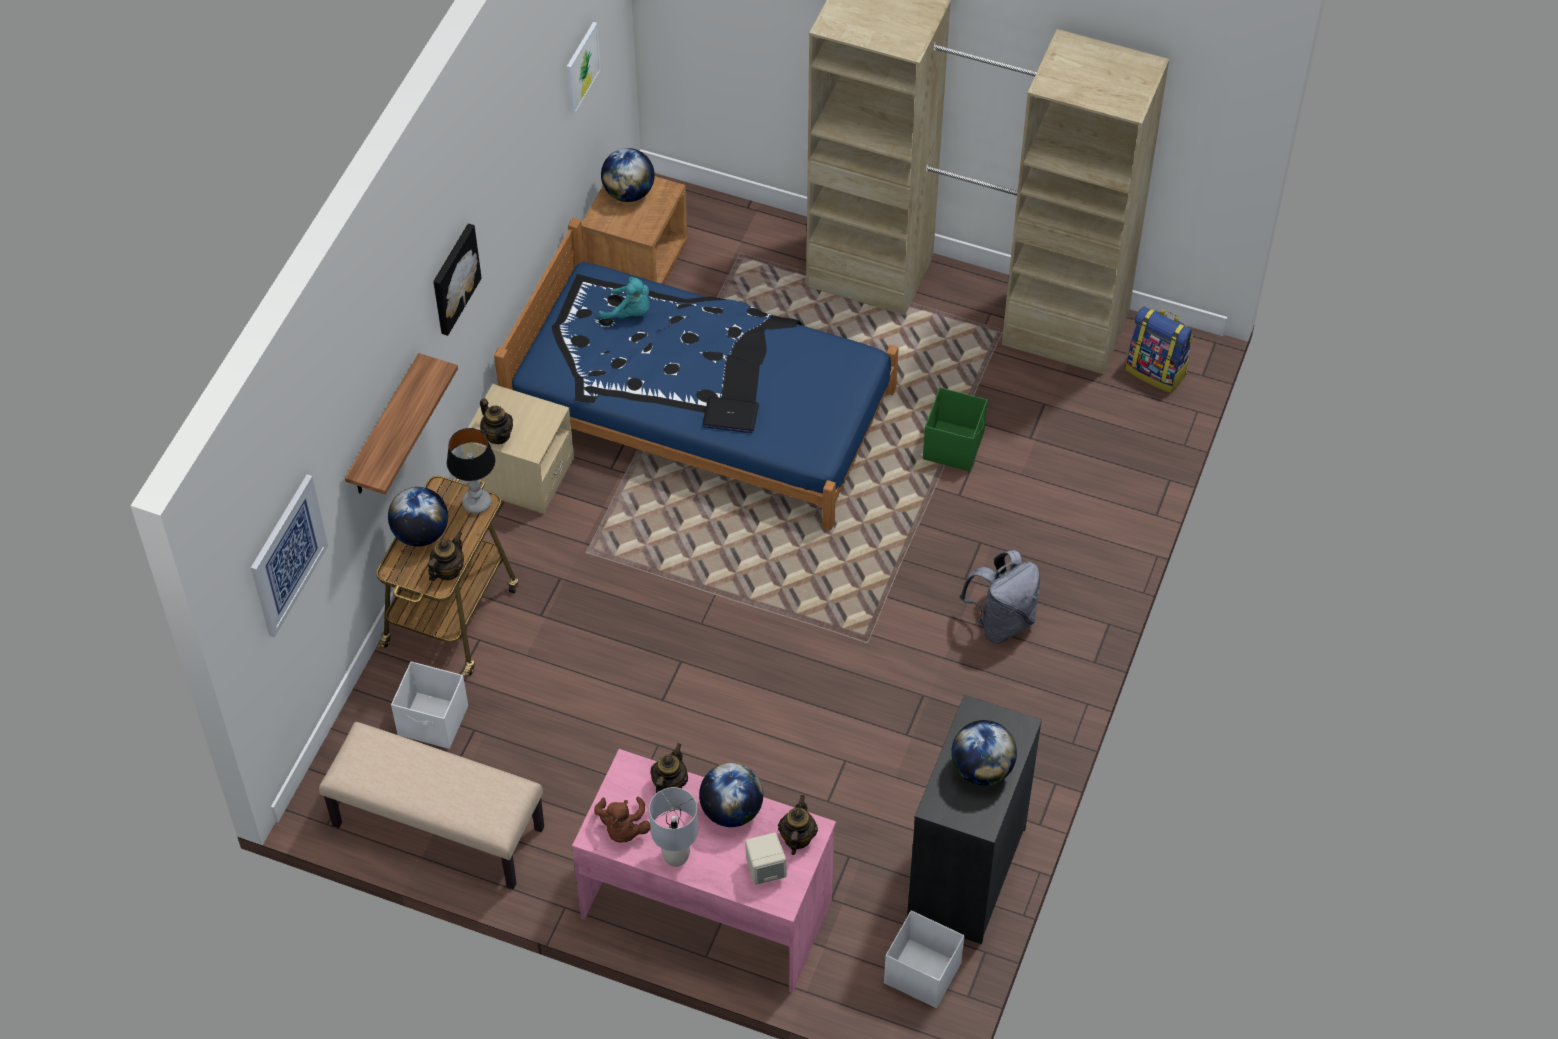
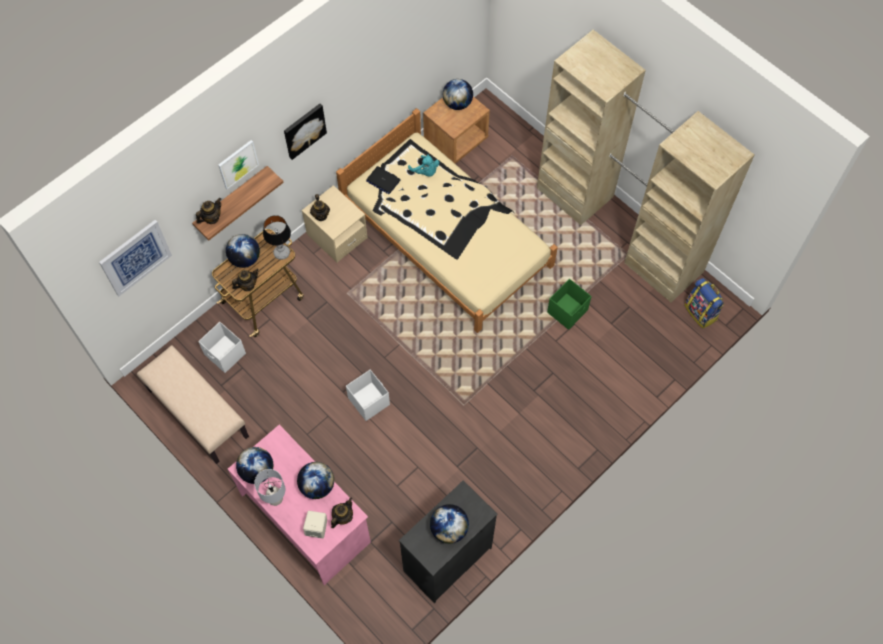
camera: 25 degrees right, 10 degrees up
(581, 67) = (438, 30): picture -> picture (238, 164)
(623, 829) = (257, 471): brown plush toy -> globe
(669, 785) = (293, 456): teapot -> teapot (211, 218)
(700, 408) = (446, 236): blue bed -> beige bed
(730, 416) = (447, 252): laptop -> laptop (383, 180)
(921, 972) = (395, 605): white storage box -> white storage box (368, 401)
(1001, 621) = (540, 423): grey backpack -> none

